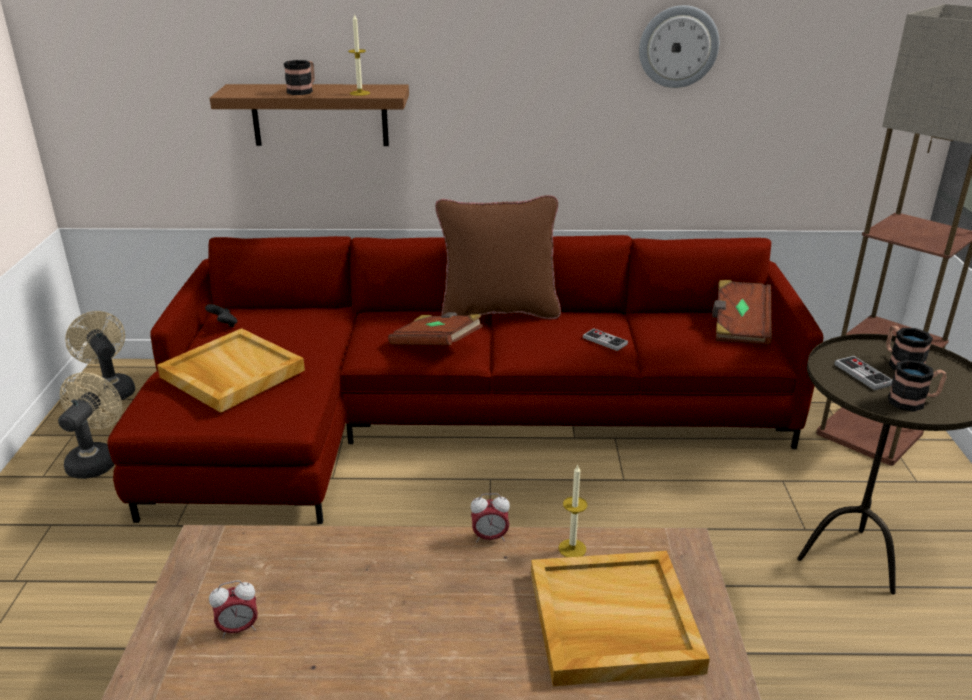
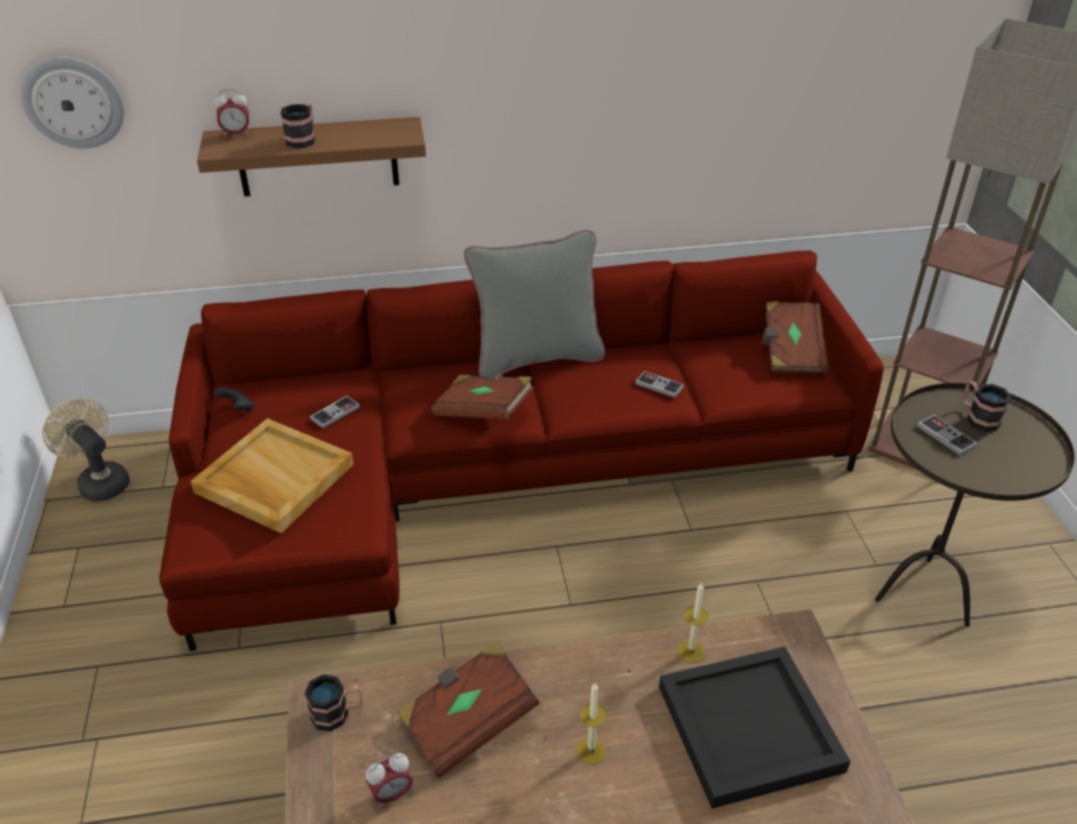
camera: 10 degrees left, 10 degrees up
(96, 460) = (118, 577): beige fan -> none
(304, 334) = (335, 413): none -> game controller
(334, 579) = (468, 722): none -> brown book
(360, 93) = (372, 139): candle -> candle (591, 751)
(490, 537) = (607, 650): alarm clock -> alarm clock (236, 135)
(498, 312) = (537, 357): brown pillow -> grey pillow
(612, 622) = (748, 730): beige tray -> black tray
(678, 46) = (718, 57): wall clock -> wall clock (74, 102)
(913, 401) = (998, 466): mug -> mug (338, 713)

